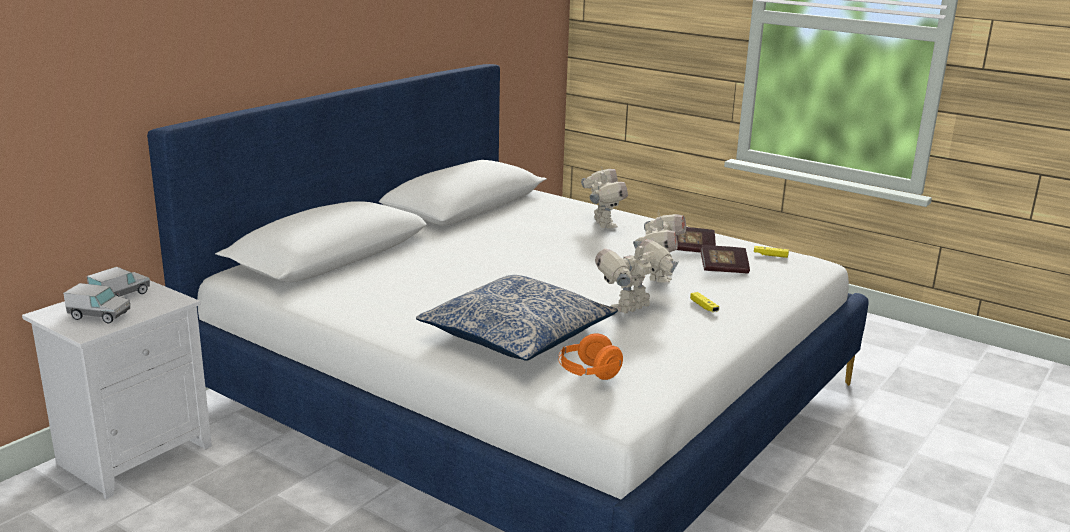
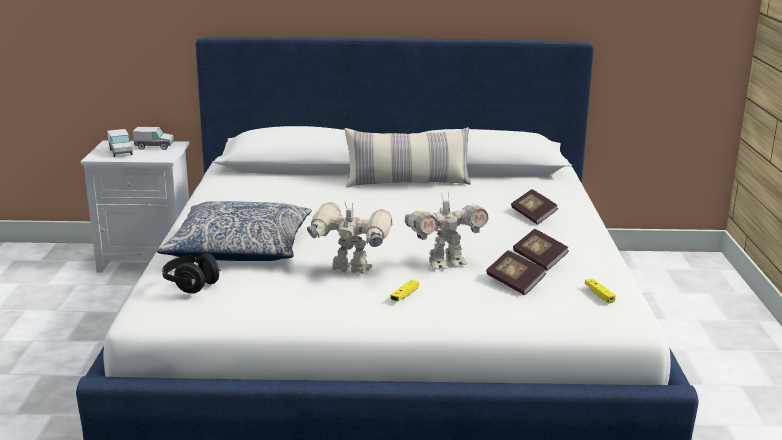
camera: 55 degrees right, 0 degrees up
(458, 235) = (407, 183): none -> pillow
(588, 374) = (191, 285): orange headphones -> black headphones
(602, 224) = (533, 216): toy robot -> book

